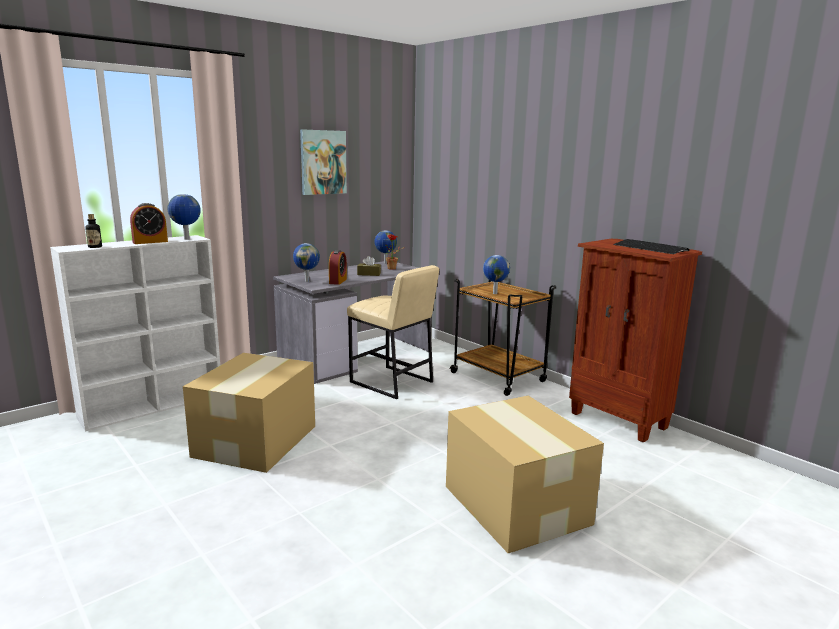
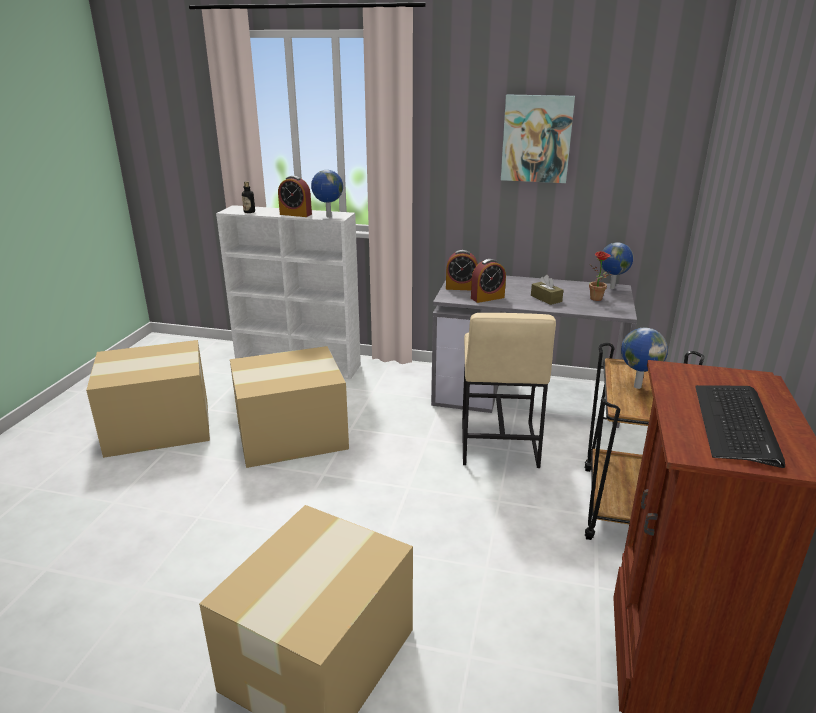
camera: 55 degrees right, 10 degrees up
(109, 499) = (157, 426): none -> cardboard box
(307, 281) = (461, 287): globe -> alarm clock

